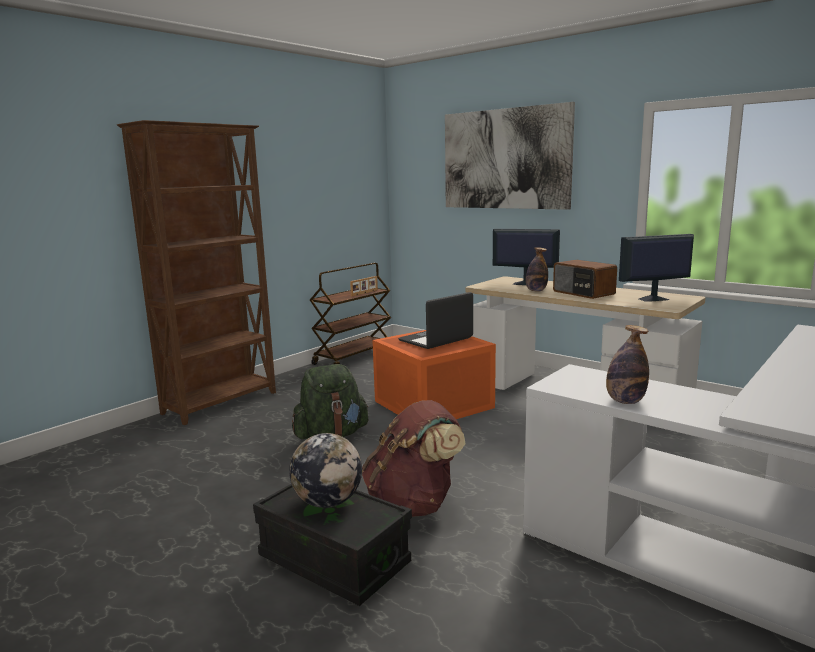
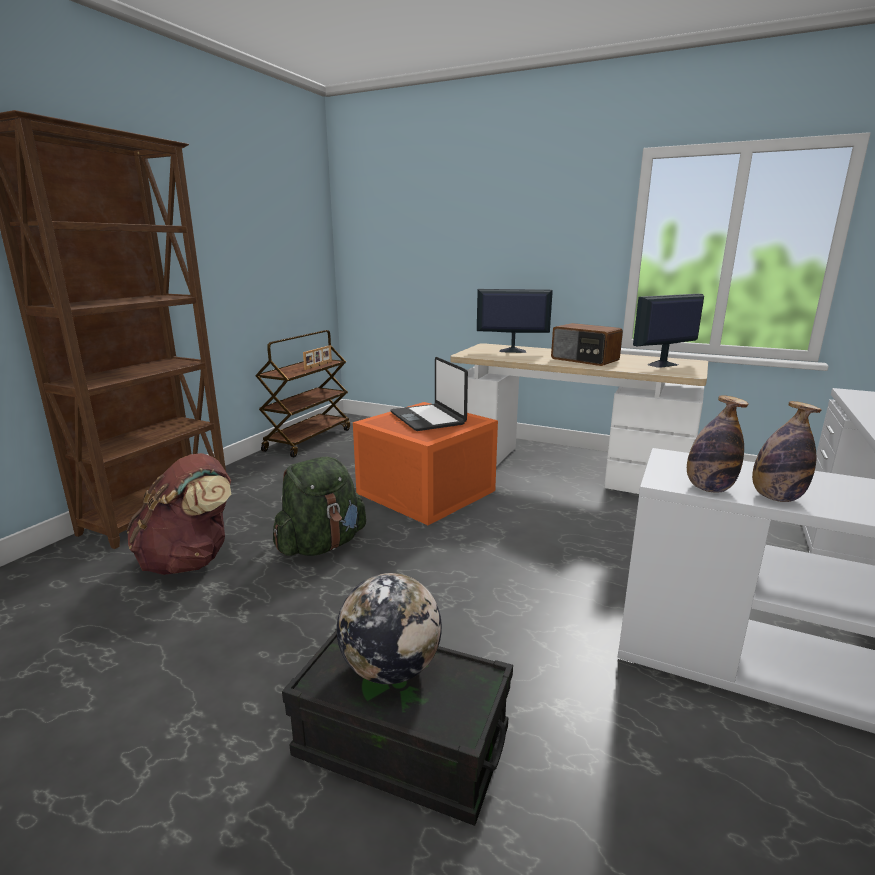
camera: 15 degrees left, 5 degrees up
(414, 505) = (467, 635): brown backpack -> brown backpack (190, 561)
(436, 340) = (428, 418): laptop -> laptop turned 60 degrees counterclockwise
(505, 159) = (478, 211): picture -> none
(536, 290) = (532, 358): bottle -> bottle (708, 488)

